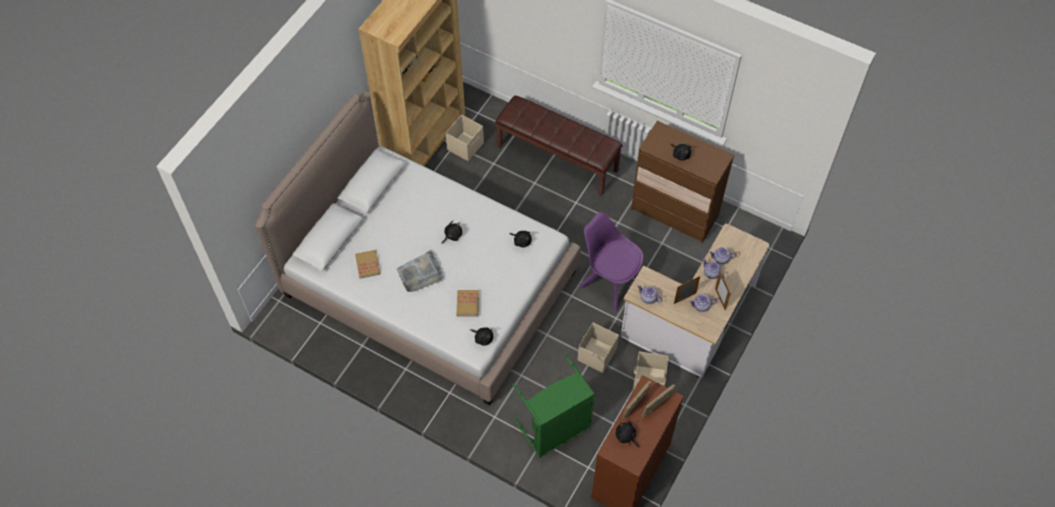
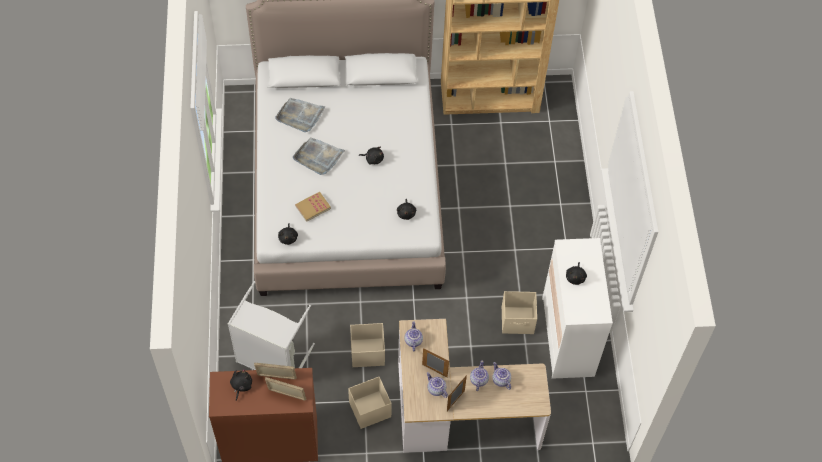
camera: 55 degrees right, 0 degrees up
(367, 265) = (300, 116): book -> grey tray
(466, 146) = (506, 132): beige storage box -> beige storage box (518, 321)
(556, 429) = (271, 360): green laundry basket -> grey laundry basket
(558, 158) = (552, 209): brown bench -> none
(609, 282) = (450, 323): purple chair -> none
(674, 213) = (567, 337): brown dresser -> white dresser

